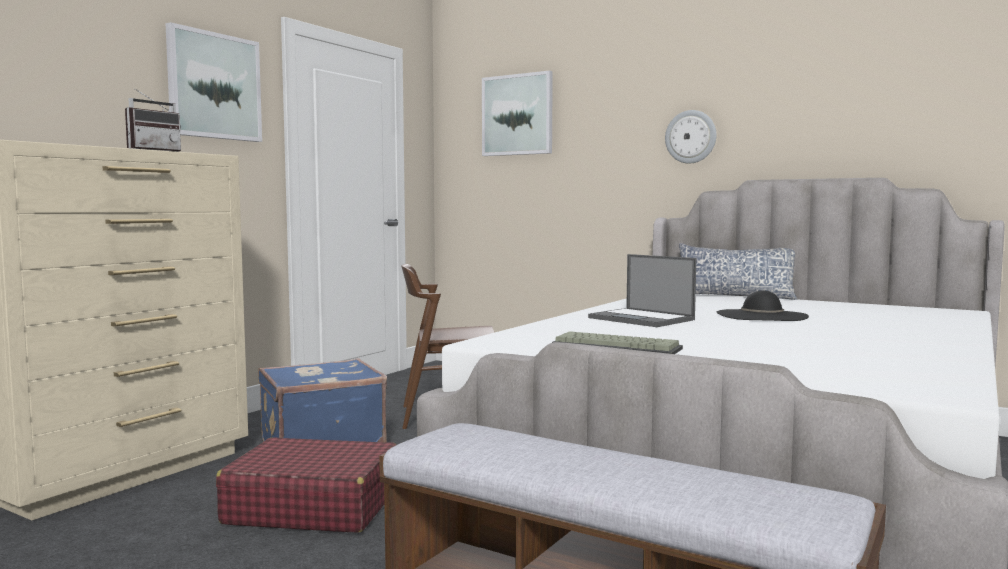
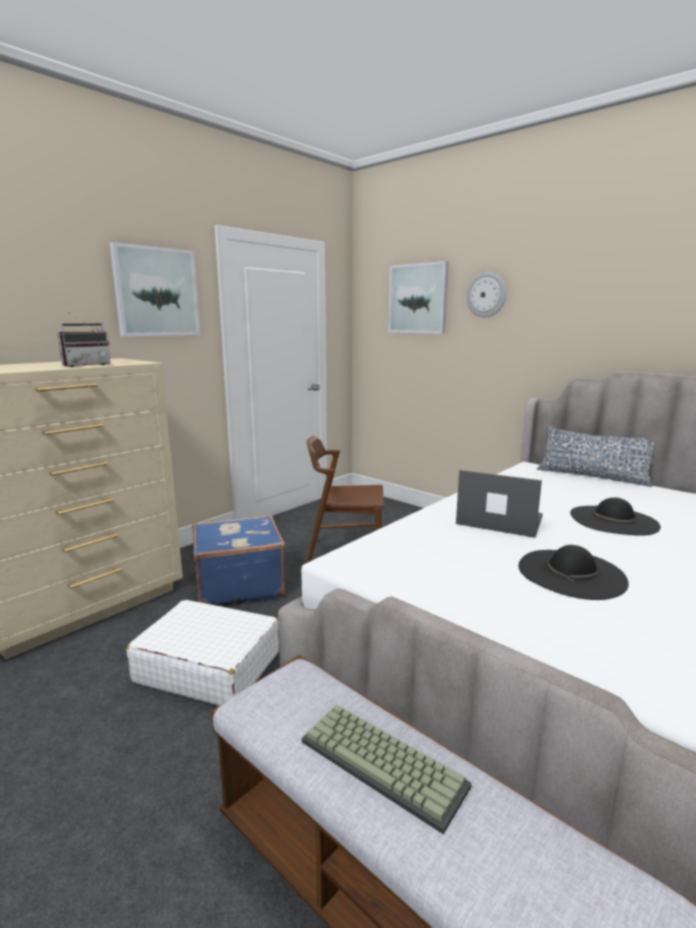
camera: 10 degrees right, 10 degrees up
(312, 507) = (208, 667): red suitcase -> white suitcase
(618, 347) = (460, 583): keyboard -> keyboard (385, 762)
(642, 319) = (498, 520): laptop -> laptop turned 150 degrees clockwise
(691, 137) = (567, 326): wall clock -> wall clock (486, 295)
(727, 339) = (571, 573): none -> black hat

